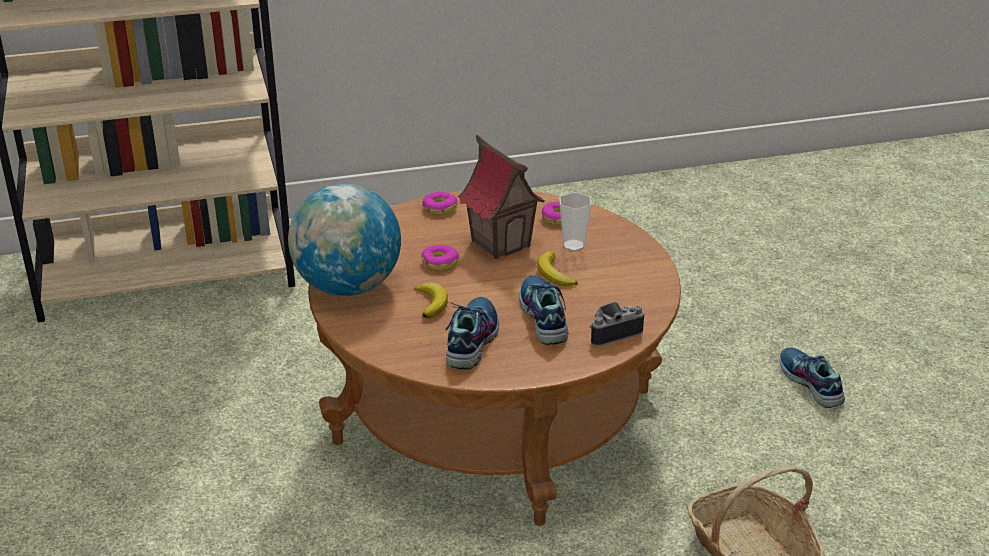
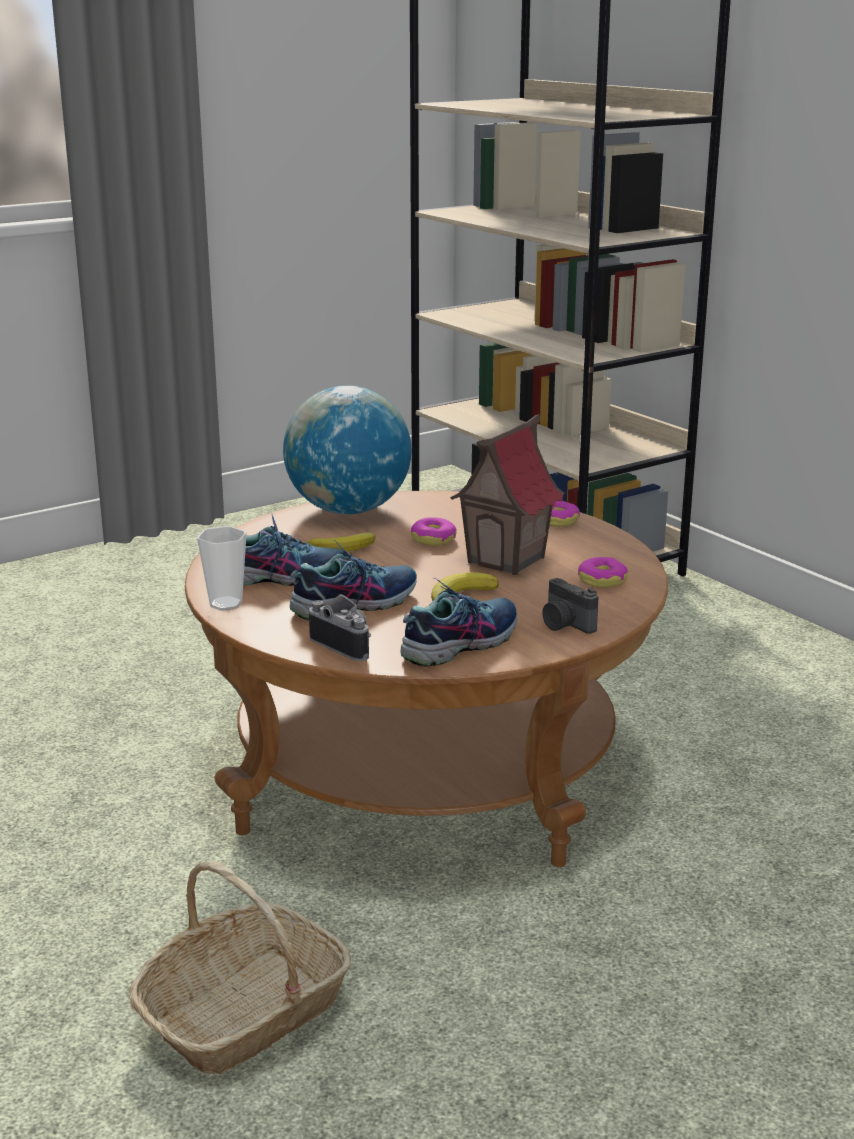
camera: 70 degrees right, 10 degrees down
(573, 246) = (540, 597): cup -> cup (226, 604)
(622, 248) = (565, 625): none -> camera
(809, 384) = (708, 1025): shoe -> shoe (460, 643)

